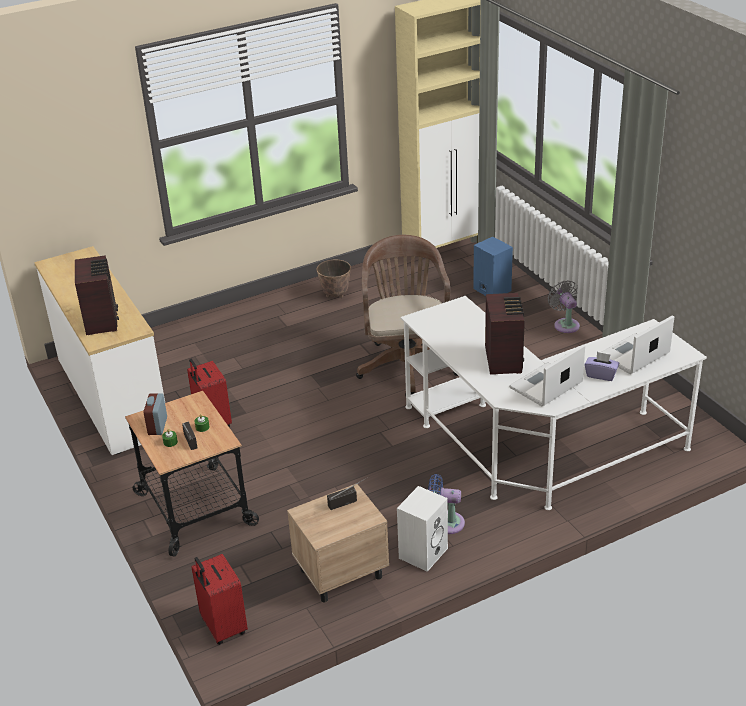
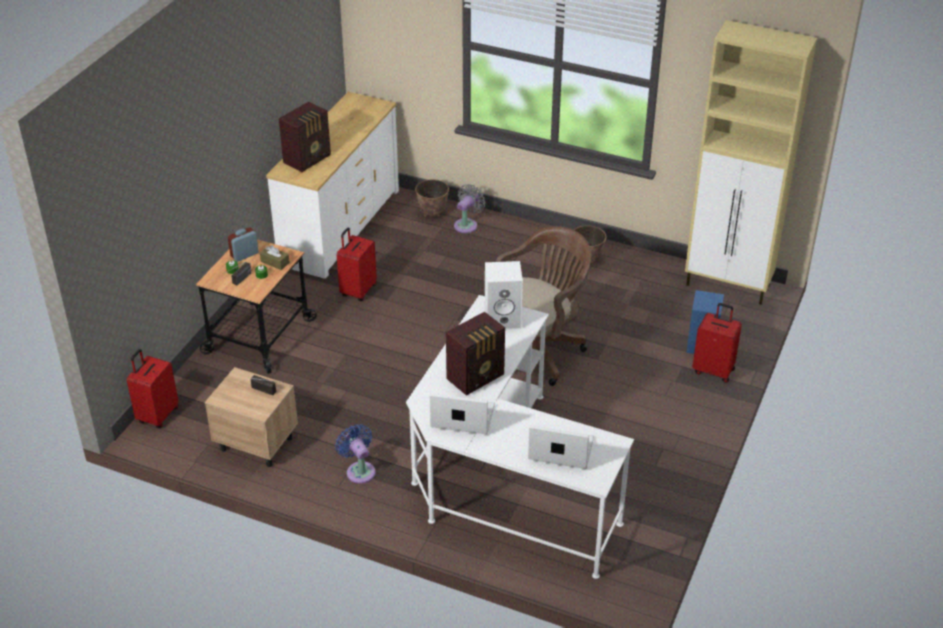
camera: 50 degrees right, 5 degrees up
(169, 340) = (432, 214): none -> planter
(194, 412) = (275, 262): none -> brown tissue box
(423, 552) = (316, 475): white speaker -> white speaker (503, 318)
(525, 297) = (714, 370): none -> red suitcase
(565, 324) = (701, 415): grey fan -> grey fan (467, 224)
(601, 375) = (510, 442): purple tissue box -> none

